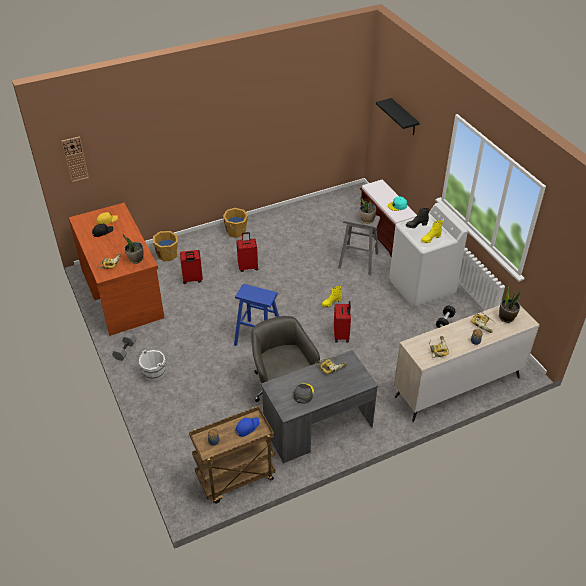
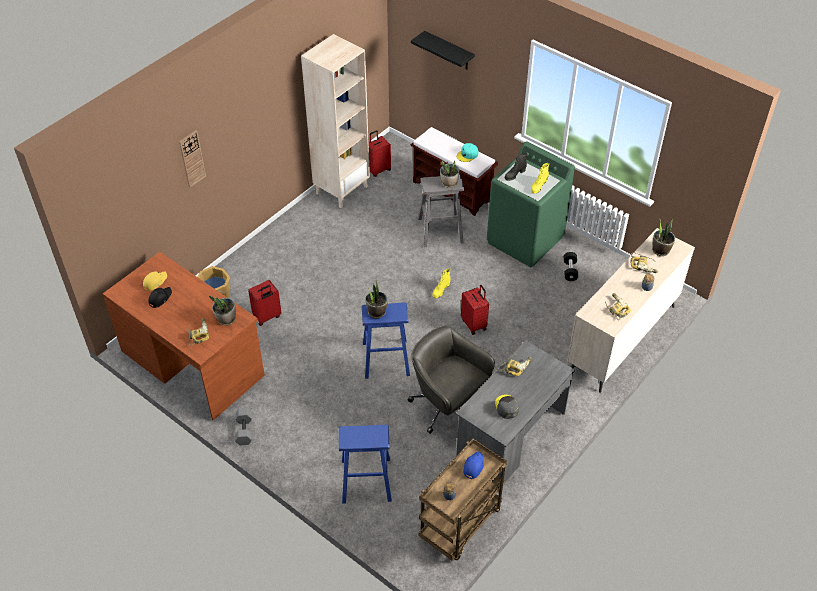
camera: 25 degrees left, 5 degrees up
(75, 159) = (98, 219): wall clock -> wall clock (192, 159)
(155, 373) = (297, 444): white bucket -> none
(187, 417) = (366, 480): none -> blue stool
(236, 231) = (281, 239): orange bucket -> none
(248, 267) = (322, 279): red suitcase -> red suitcase (378, 169)
(250, 291) = (376, 312): none -> potted plant
(302, 211) = (341, 189): none -> beige bookcase
(422, 288) = (525, 240): white washing machine -> green washing machine

